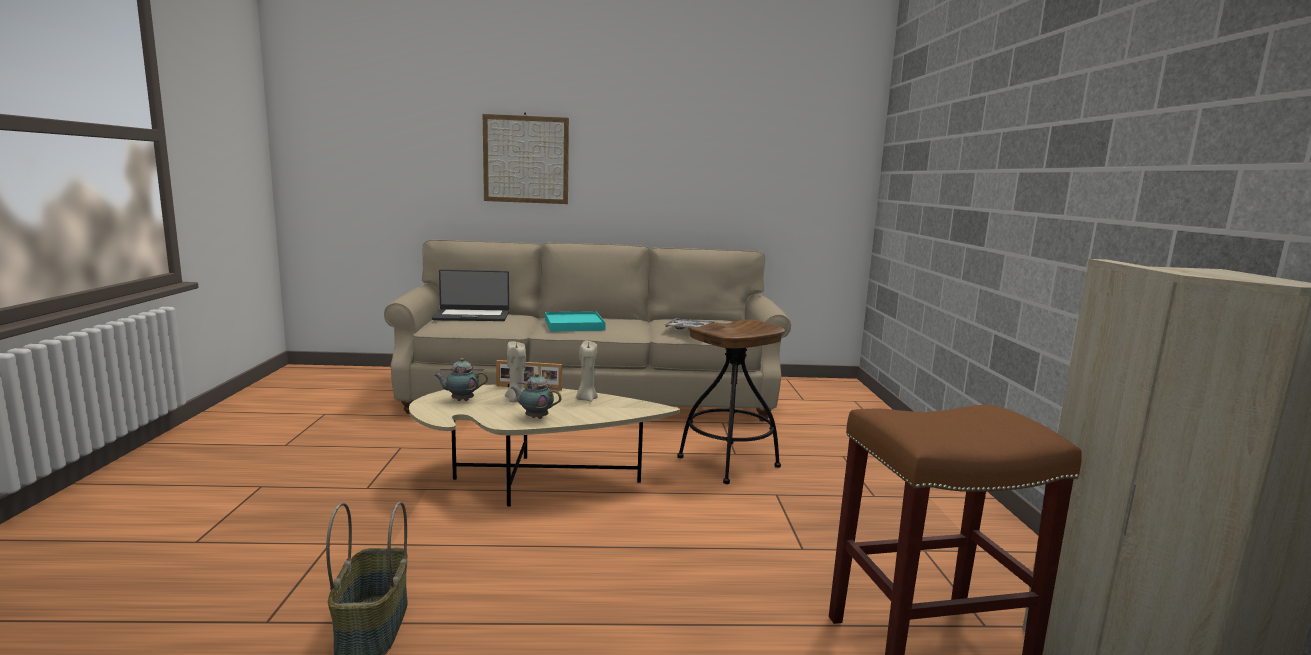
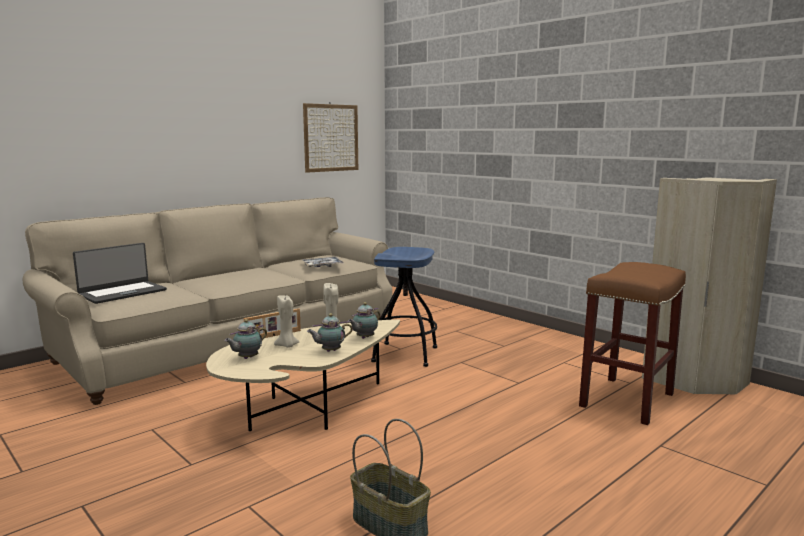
camera: 40 degrees left, 0 degrees up
(526, 158) = (113, 129): picture -> picture (331, 136)
(574, 325) = (227, 281): turquoise tray -> none
(596, 416) = (364, 338): none -> teapot
(728, 461) = (405, 354): brown stool -> blue stool

